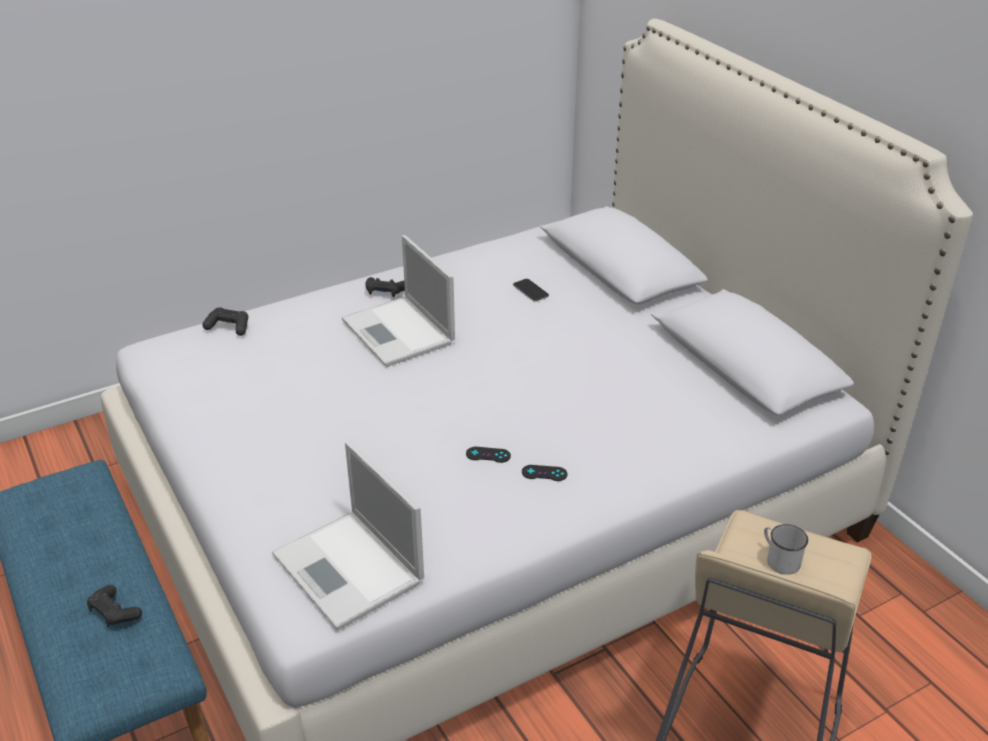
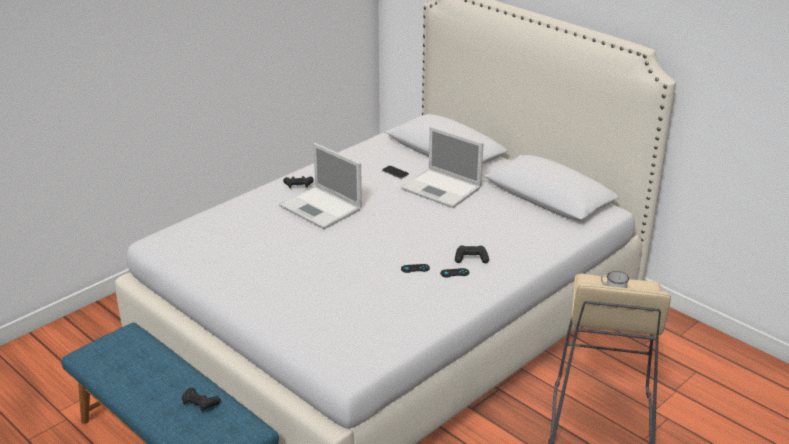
camera: 15 degrees left, 5 degrees down
(228, 327) = (202, 220): black game controller -> black game controller (471, 259)
(350, 570) = (362, 341): laptop -> laptop (442, 189)

